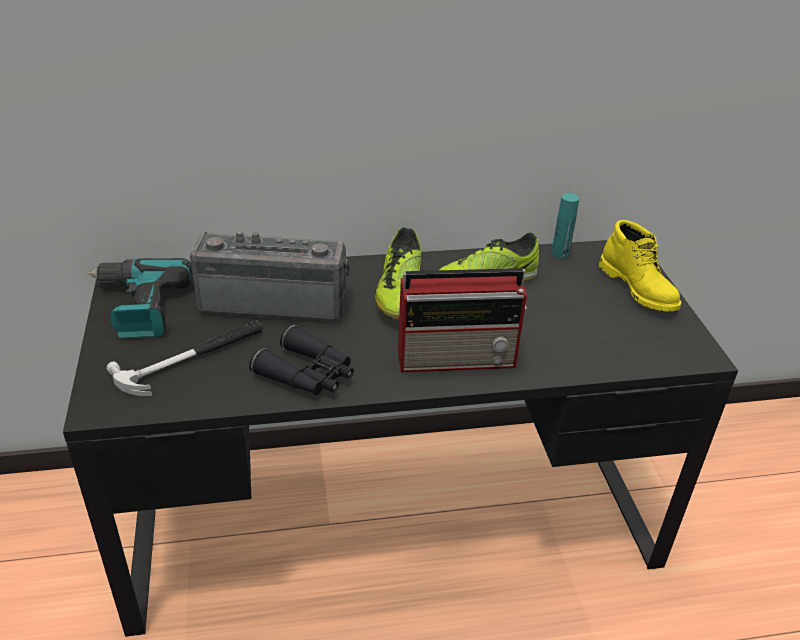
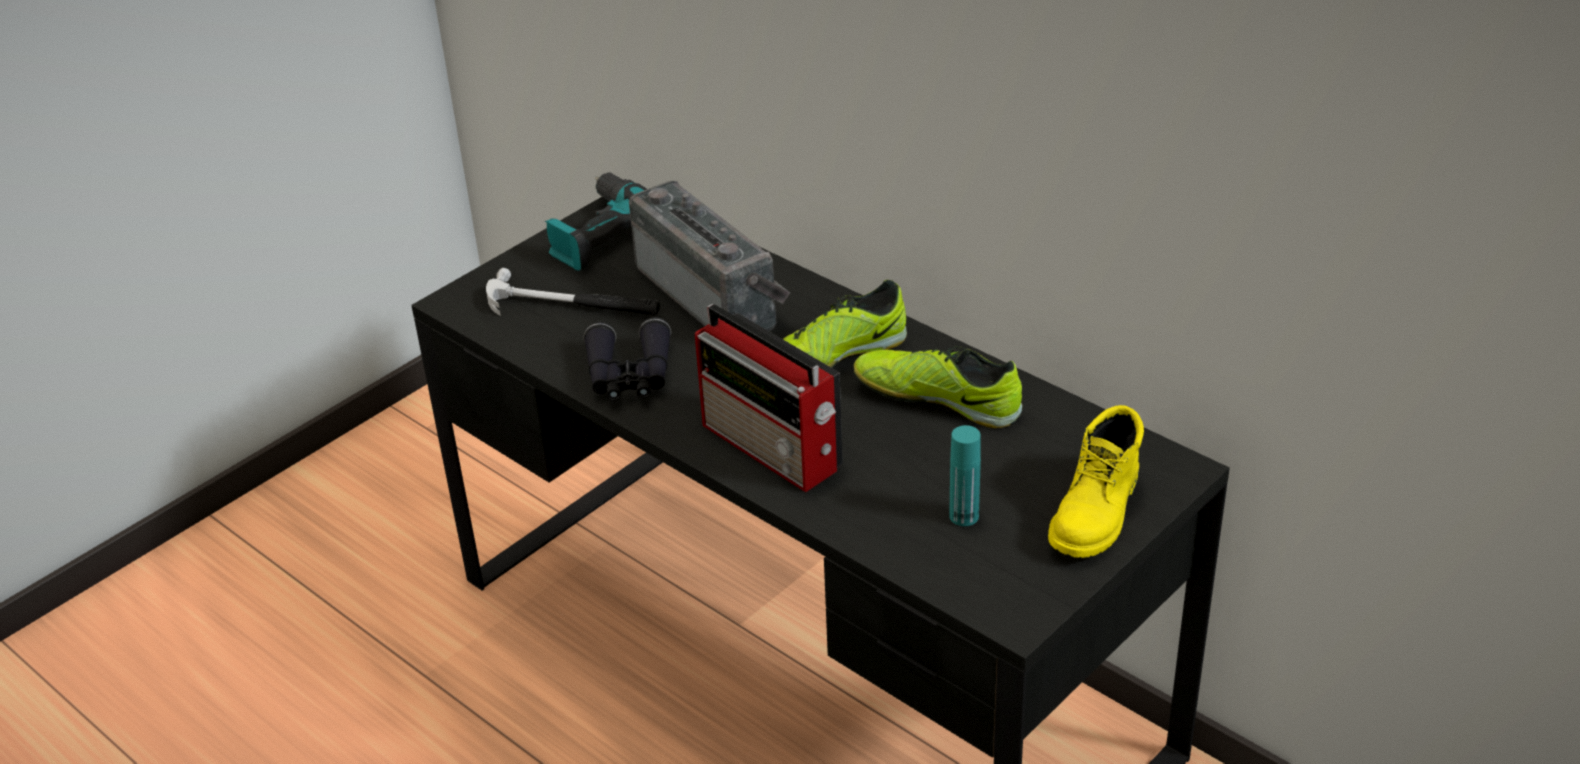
camera: 55 degrees right, 0 degrees up
(560, 253) = (1086, 423): turquoise bottle -> turquoise bottle (964, 516)

